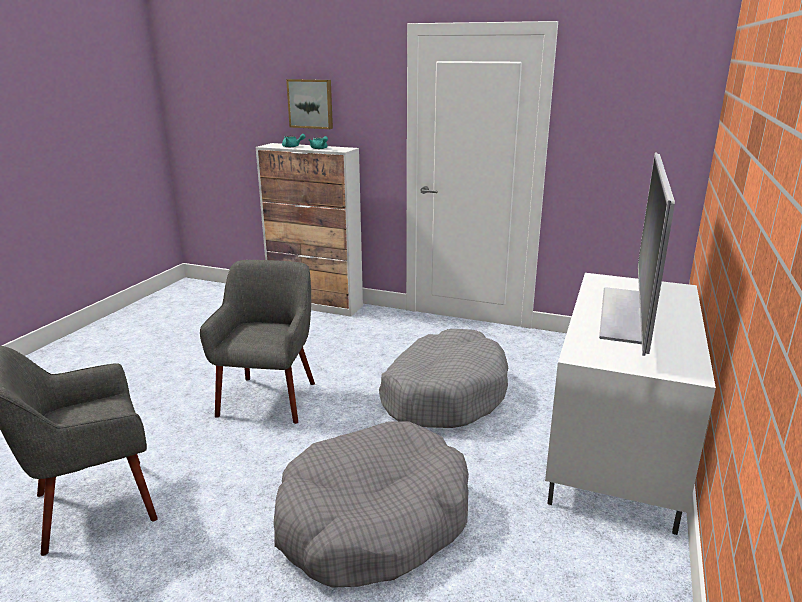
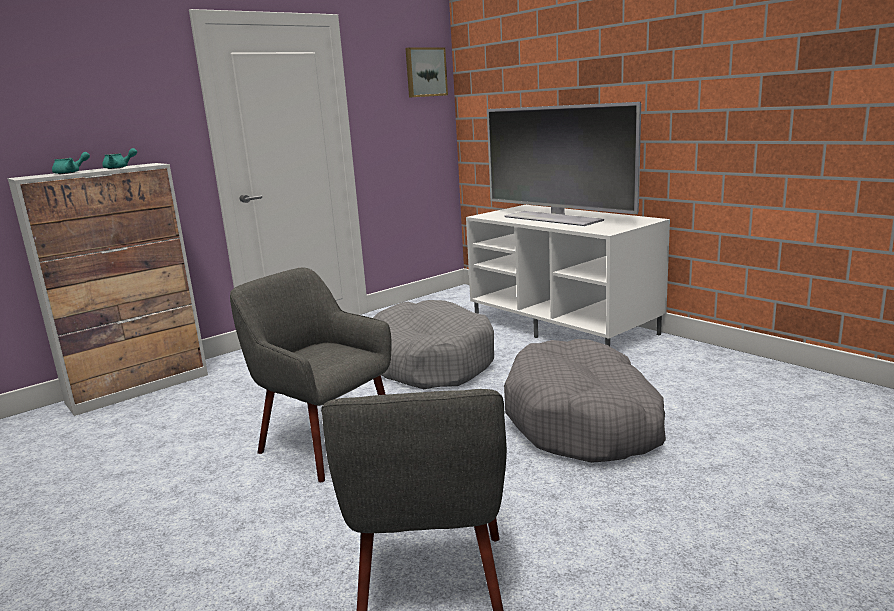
camera: 60 degrees left, 5 degrees down
(311, 103) = (64, 114): picture -> picture (425, 72)

